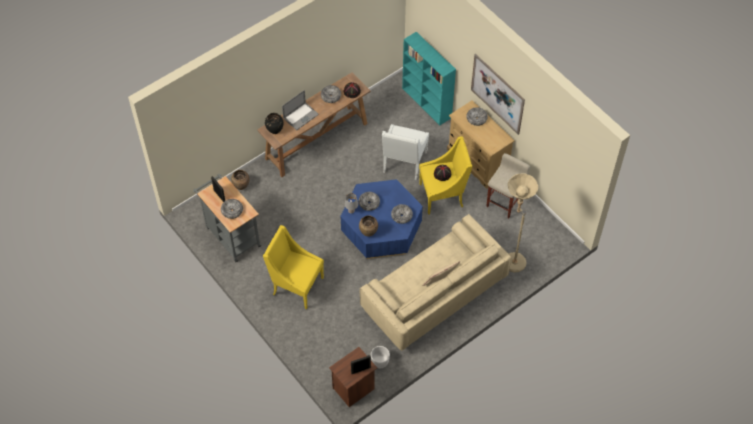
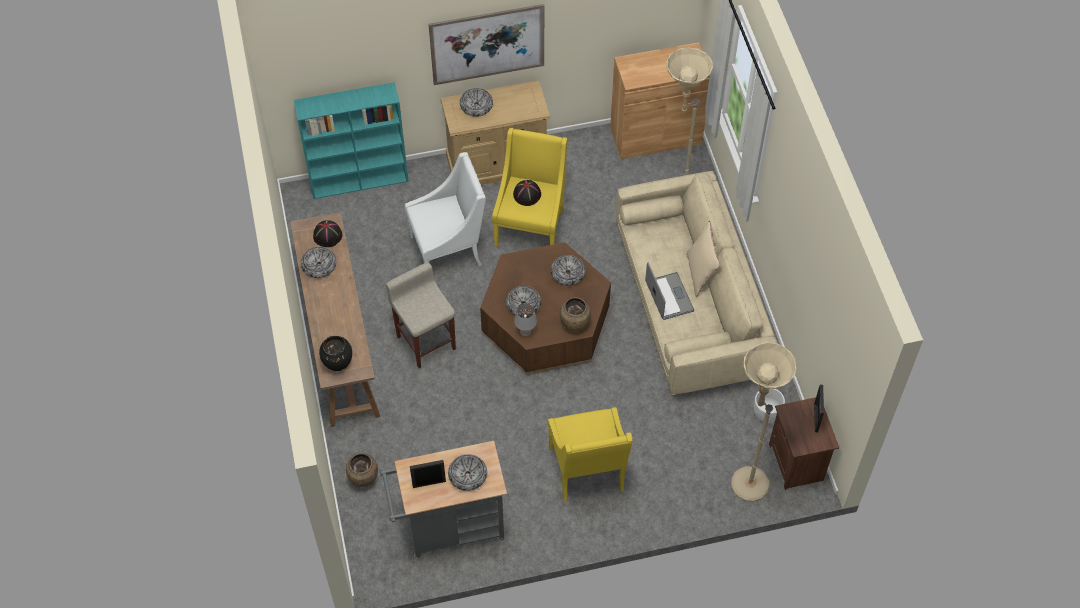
camera: 65 degrees left, 0 degrees up
(296, 286) = (588, 471): yellow armchair -> yellow armchair turned 60 degrees counterclockwise
(300, 116) = (332, 319): laptop -> laptop (669, 296)
(330, 365) = (745, 477): none -> beige floor lamp
(381, 228) = (545, 323): blue coffee table -> brown coffee table
(404, 163) = (448, 250): white armchair -> white armchair turned 60 degrees counterclockwise
(504, 202) = (582, 162): beige stool -> beige stool (425, 341)
(548, 232) = (655, 135): none -> brown cabinet

